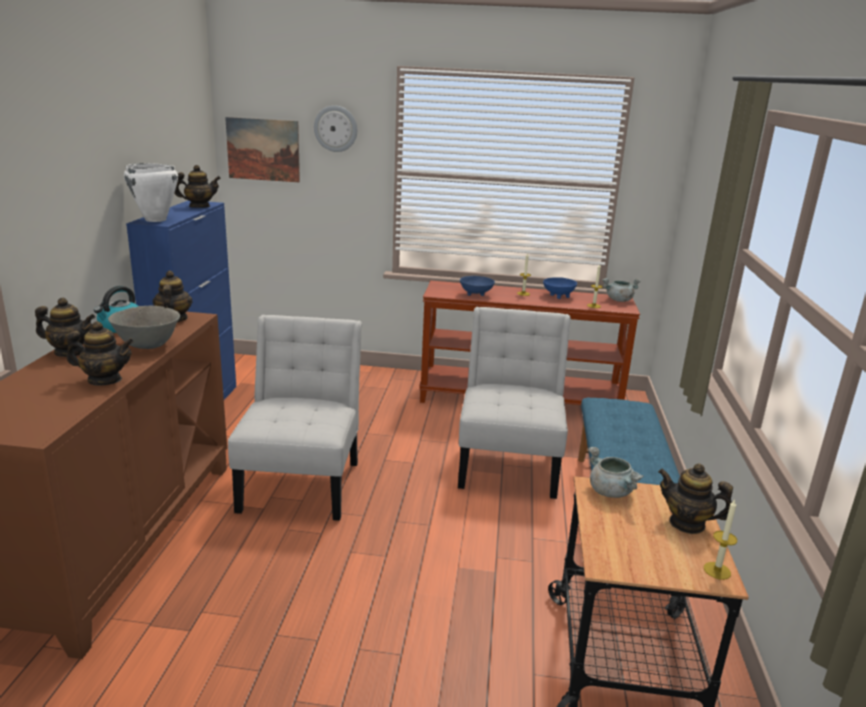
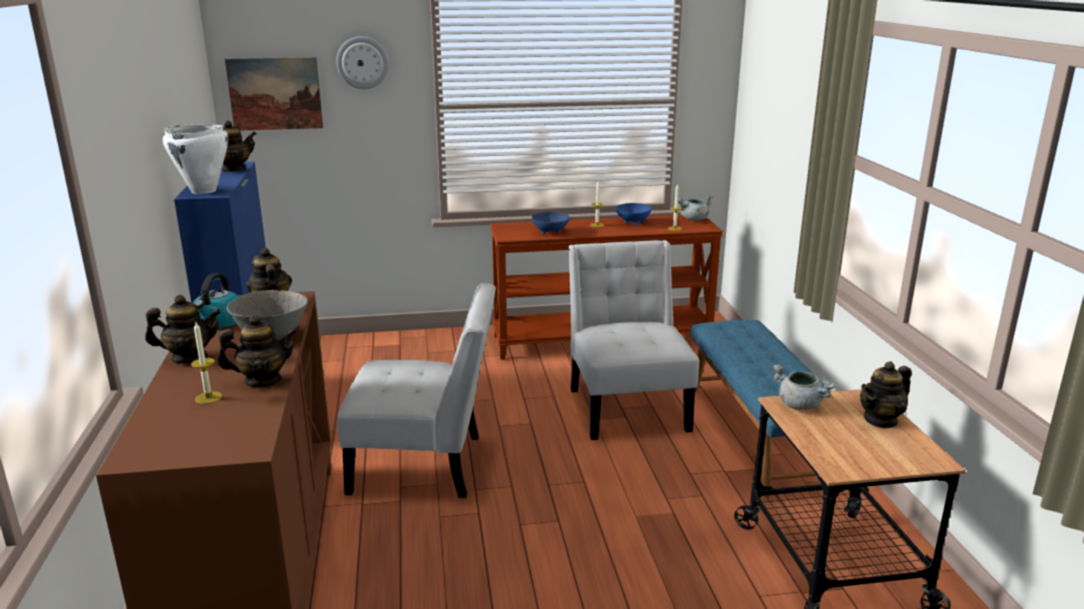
camera: 15 degrees left, 0 degrees up
(302, 482) = (425, 465): white chair -> white chair turned 105 degrees clockwise
(687, 524) = (881, 420): teapot -> teapot turned 45 degrees counterclockwise
(717, 570) = (929, 454): candle -> candle (208, 398)

